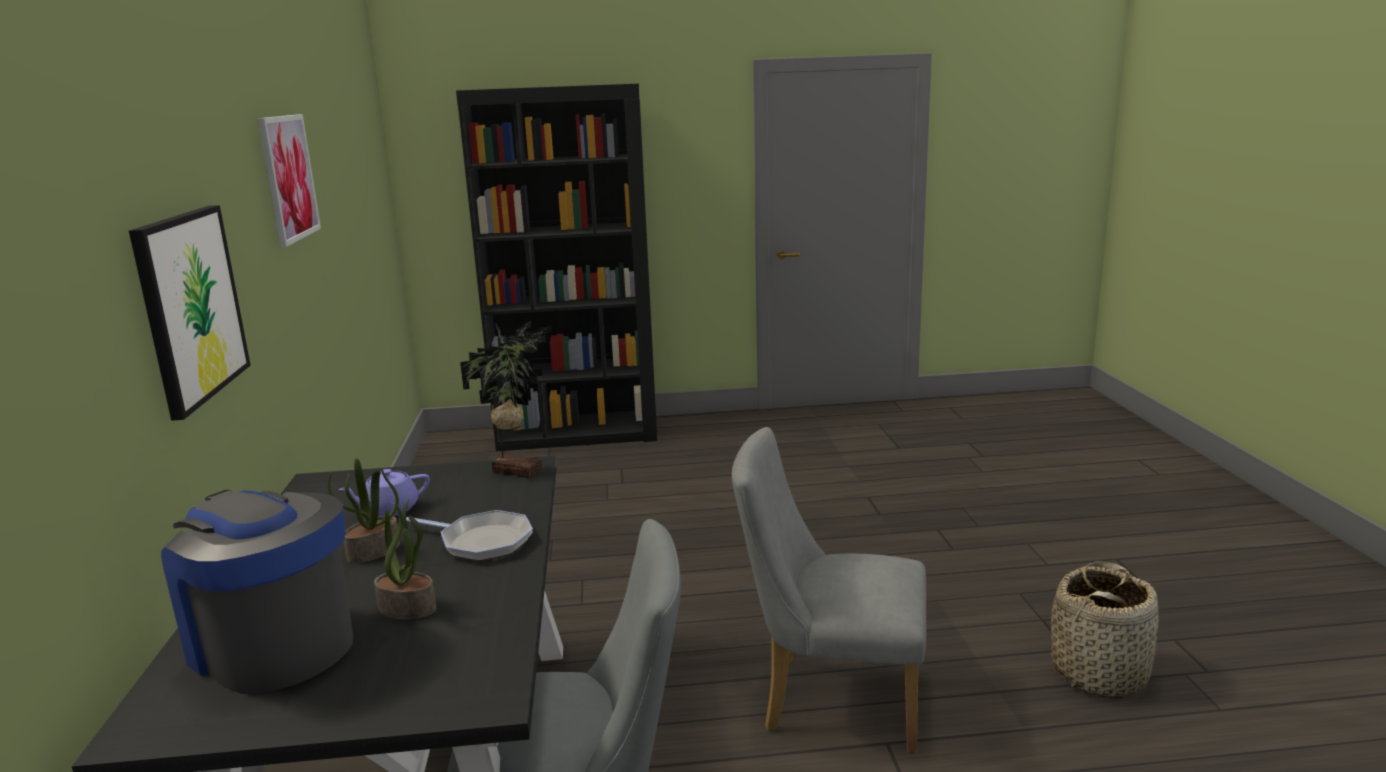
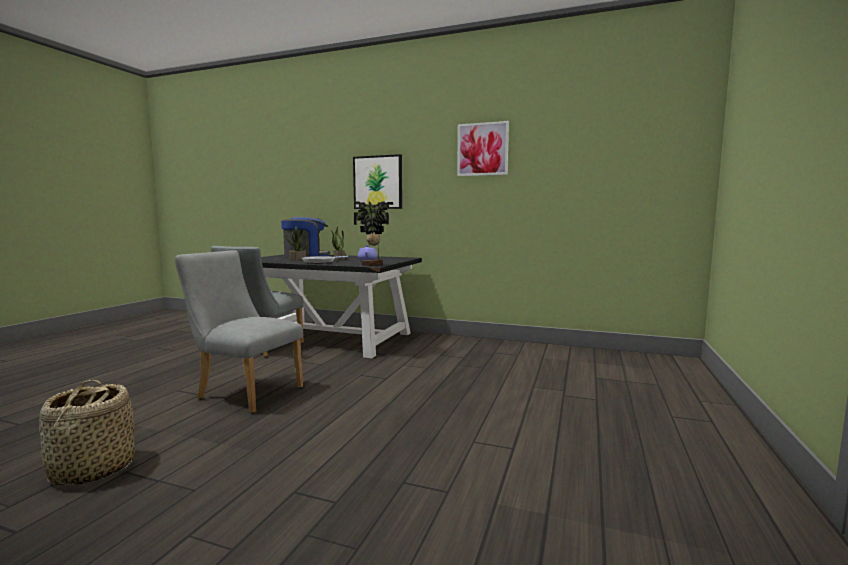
camera: 115 degrees right, 10 degrees down
(578, 434) = (694, 397): black bookcase -> none
(830, 699) = (245, 392): grey chair -> grey chair turned 105 degrees counterclockwise

